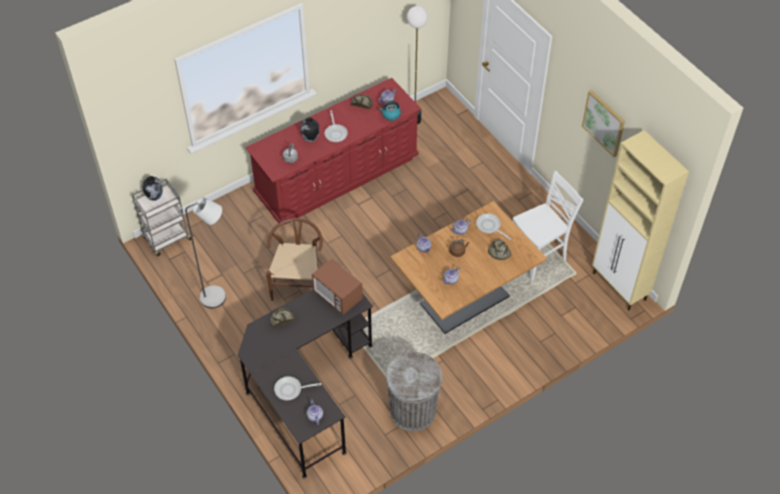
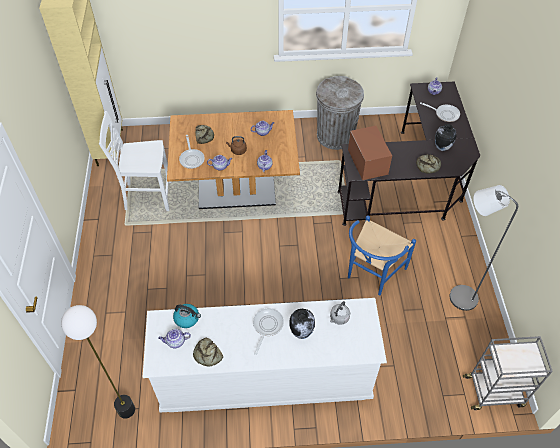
camera: 150 degrees left, 0 degrees up
(155, 197) = (519, 365): vase -> vase (441, 148)
(298, 282) = (371, 274): brown chair -> blue chair
(337, 176) = (265, 376): red dresser -> white dresser
(604, 123) = (39, 84): picture -> none

